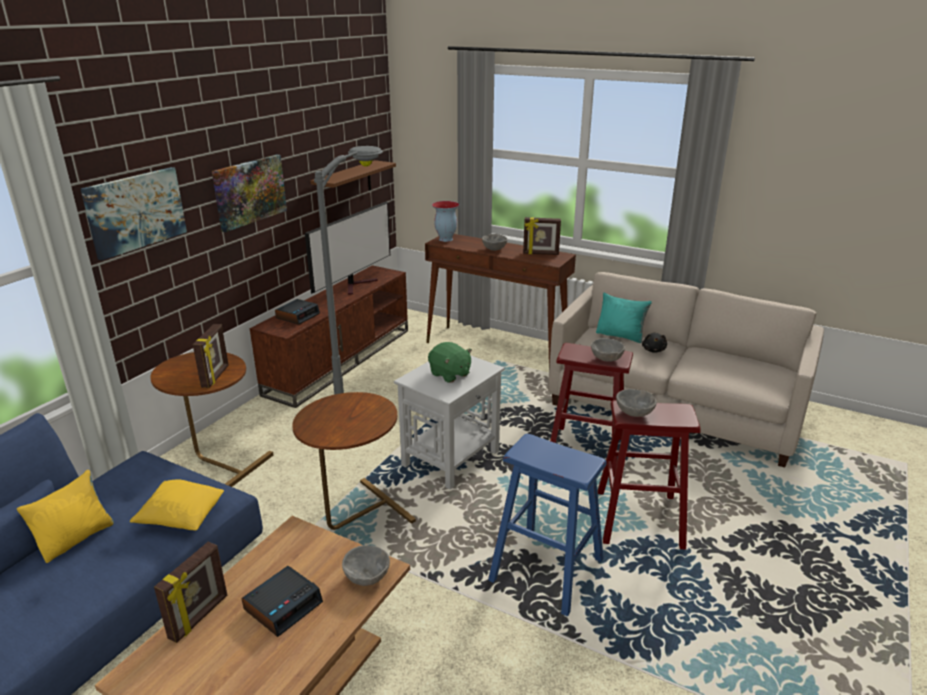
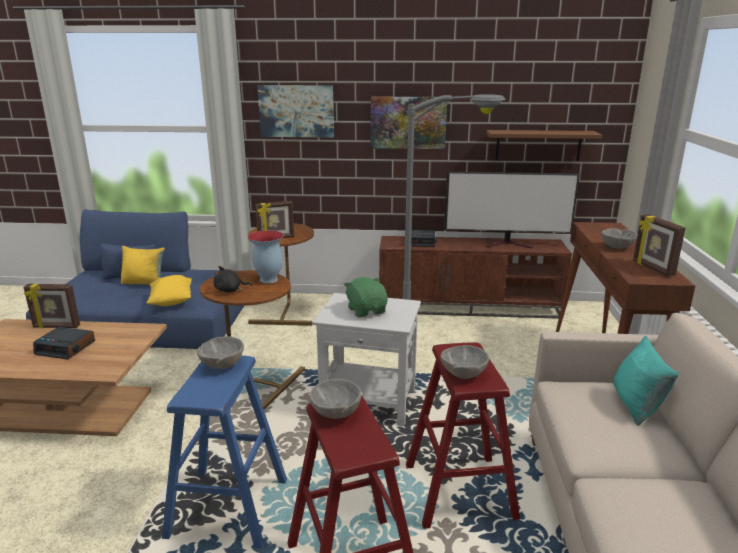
camera: 65 degrees right, 5 degrees down
(368, 577) = (97, 368): grey bowl -> grey bowl (222, 365)
(446, 239) = (600, 226): vase -> vase (268, 280)
(450, 374) = (367, 310): green plush toy -> green plush toy turned 135 degrees clockwise
(653, 350) = (632, 441): black plush toy -> black plush toy (230, 290)

